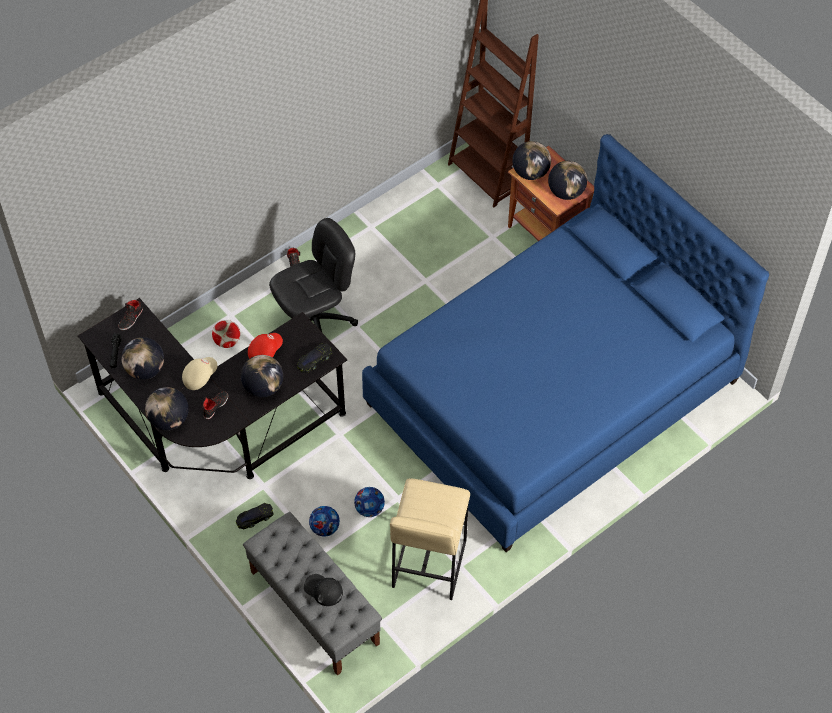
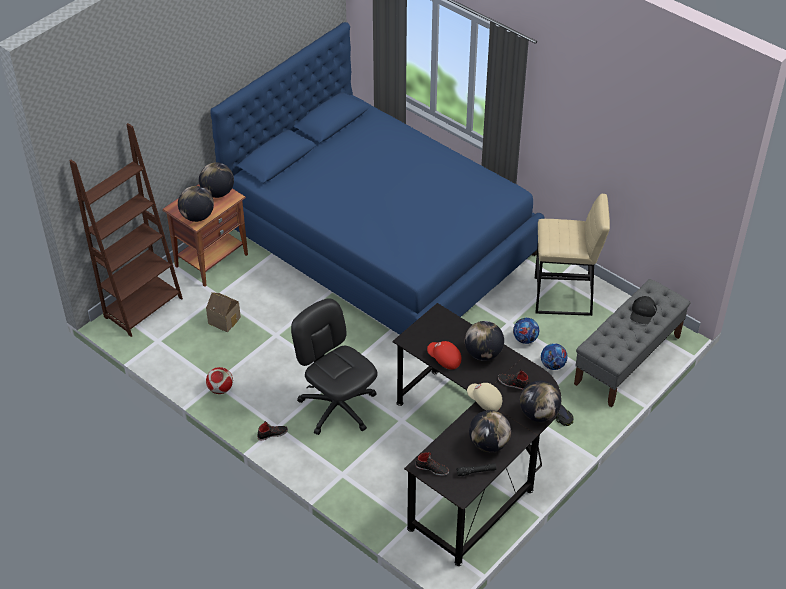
camera: 100 degrees left, 10 degrees down
(227, 341) = (374, 470): football -> football (220, 389)
(314, 360) = (444, 324): black toy car -> none
(456, 240) = (225, 319): none -> toy house

